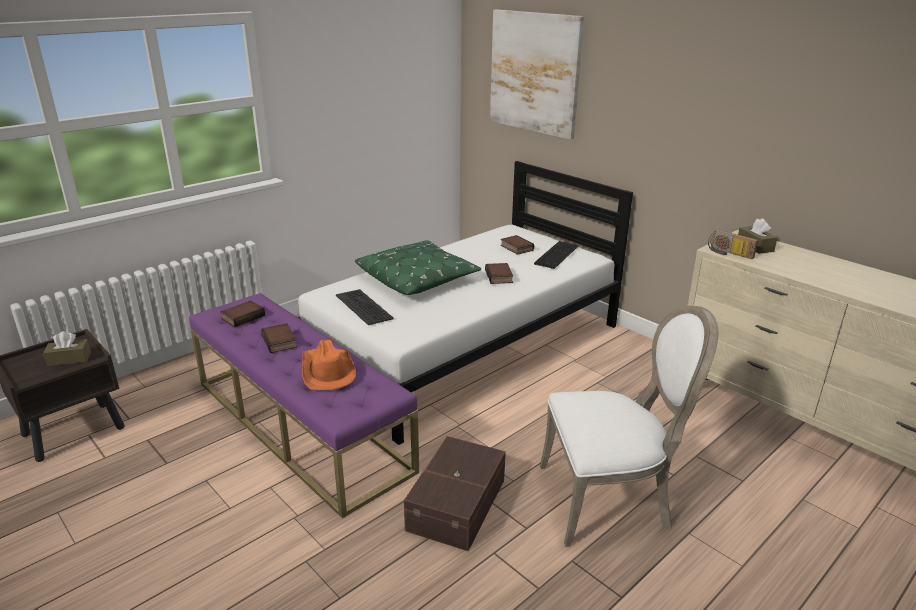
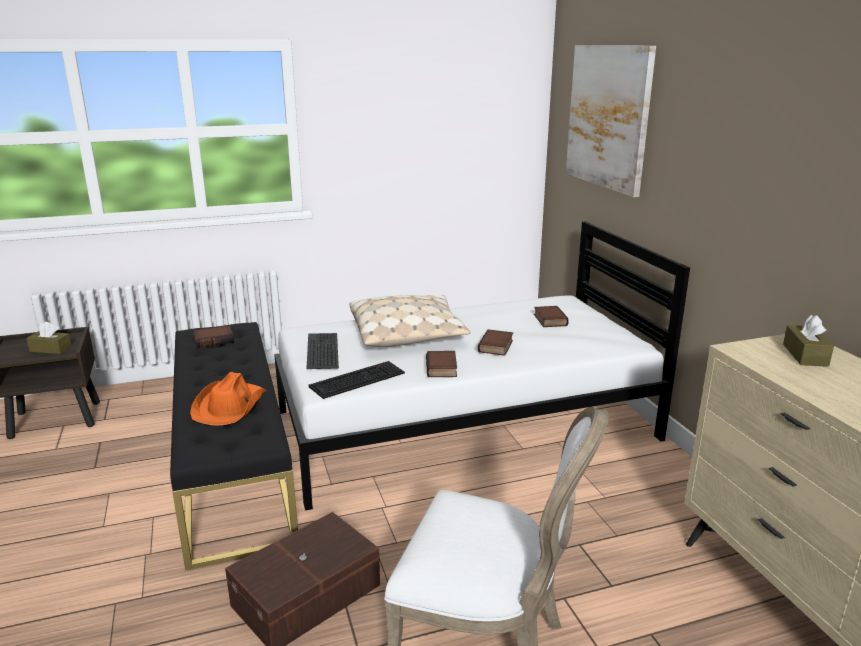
camera: 25 degrees right, 5 degrees down
(280, 342) = (220, 369): book -> book (442, 368)
(301, 425) = (233, 463): purple bench -> black bench
(418, 279) = (407, 334): green pillow -> beige pillow
(556, 254) = (588, 334): keyboard -> keyboard (357, 379)
(728, 253) = (751, 357): radio -> none

